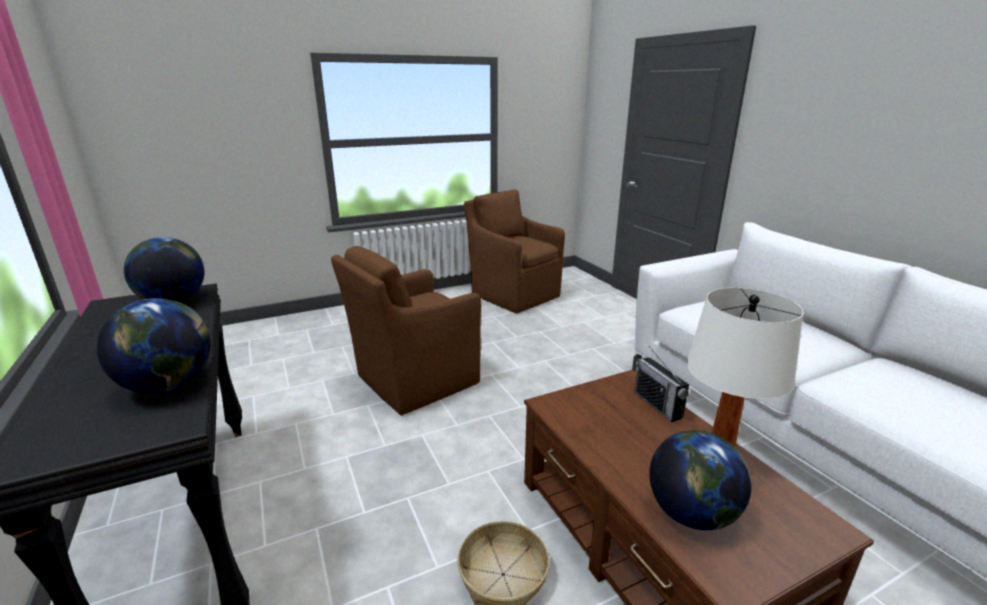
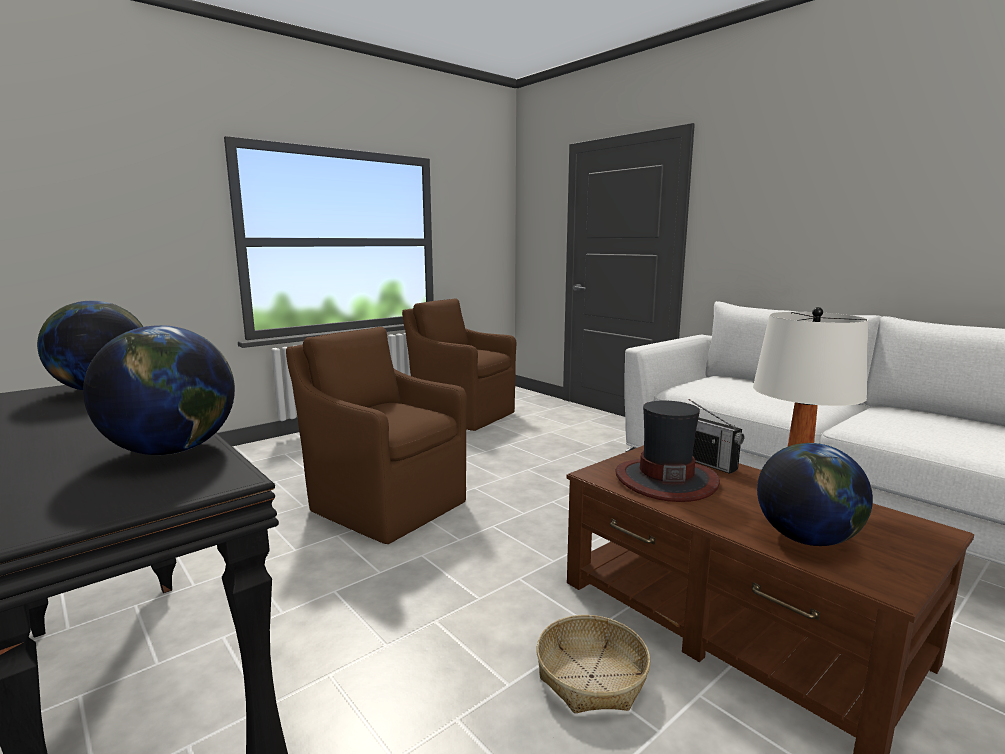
camera: 15 degrees left, 10 degrees down
(414, 381) = (385, 504): brown armchair -> brown armchair turned 90 degrees clockwise
(606, 420) = (665, 480): none -> hat

